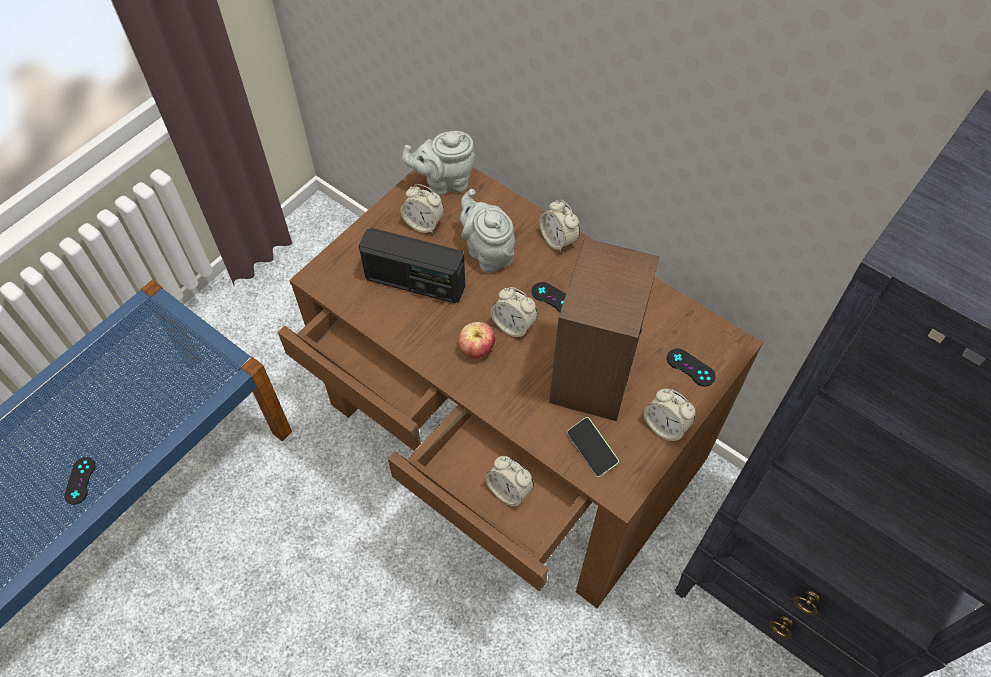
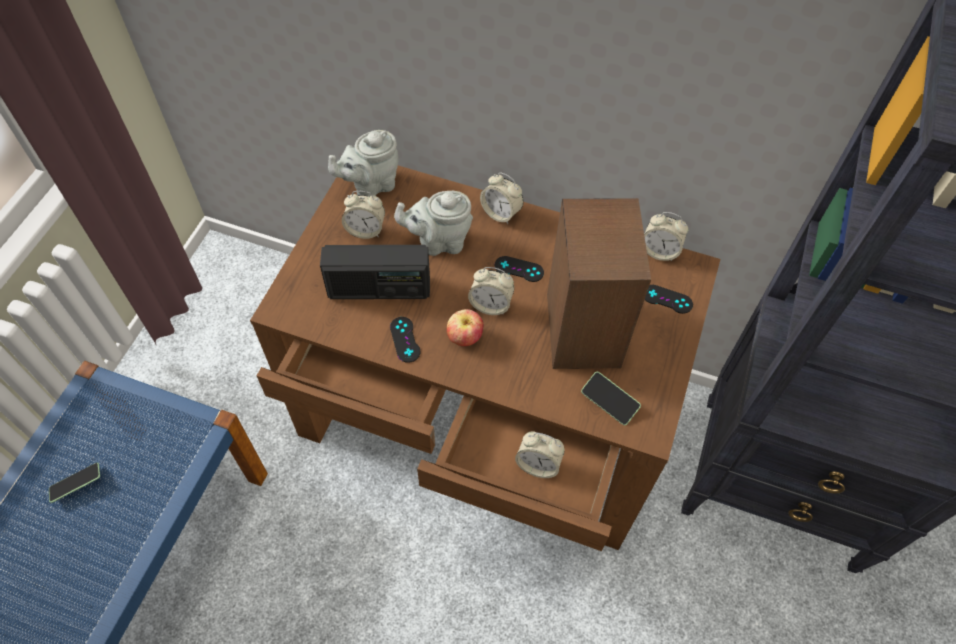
camera: 20 degrees left, 0 degrees up
(80, 480) = (81, 592): black game controller -> black game controller (405, 339)
(109, 387) = (77, 485): none -> phone
(487, 252) = (439, 242): grey teapot -> grey teapot turned 45 degrees counterclockwise
(665, 426) = (666, 359): alarm clock -> alarm clock (659, 251)

